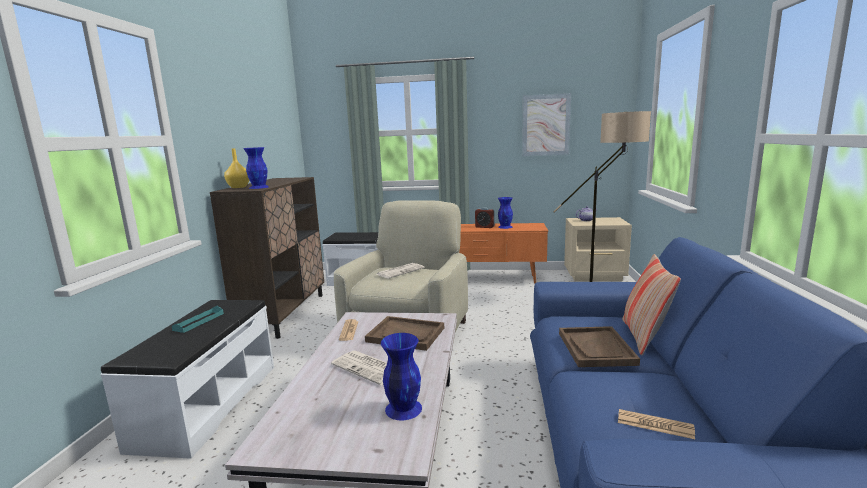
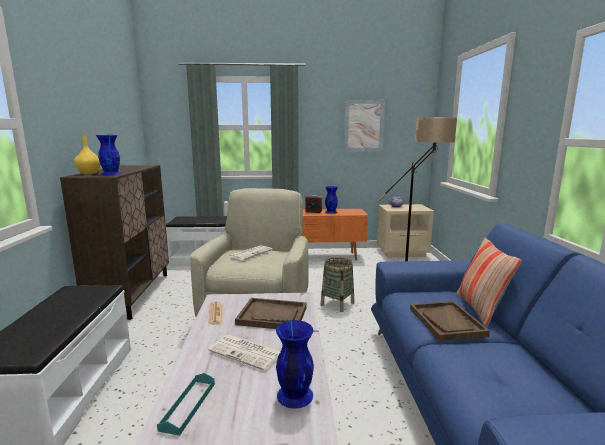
camera: 10 degrees left, 0 degrees up
(199, 322) = (56, 310): turquoise tray -> turquoise tray (188, 405)
(500, 331) = (337, 304): none -> basket
(655, 425) = (526, 394): newspaper -> none

